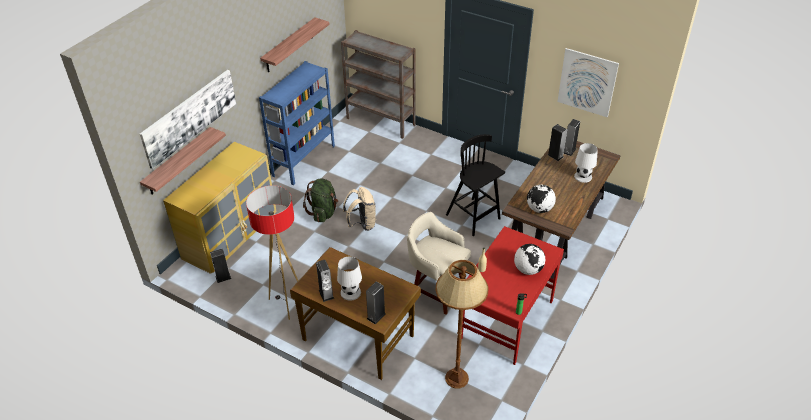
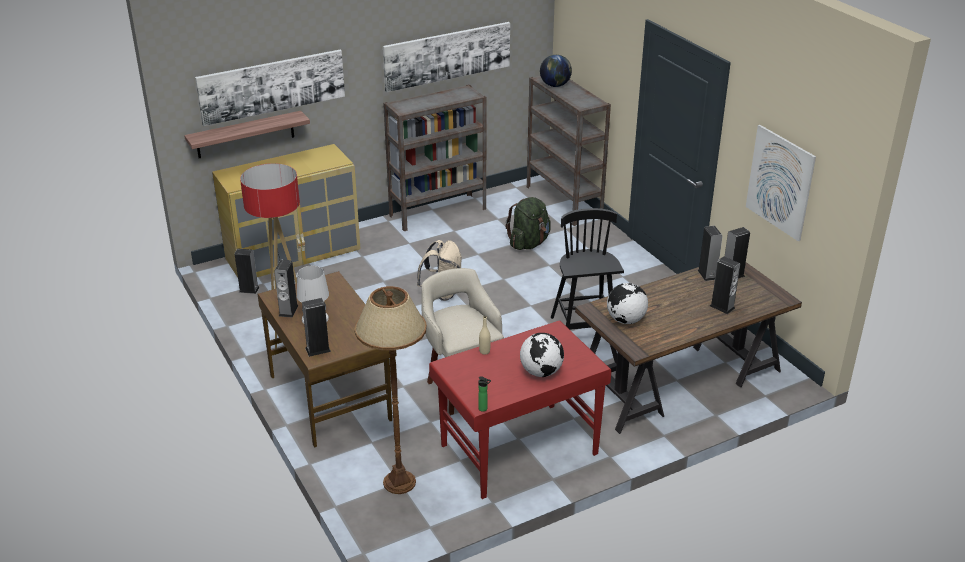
camera: 30 degrees right, 10 degrees down
(289, 45) = (447, 55): shelf -> picture
(304, 160) = (438, 212): blue bookcase -> grey bookcase
(323, 212) = (411, 267): green backpack -> green backpack (529, 243)
(365, 43) = (555, 85): none -> globe
(583, 176) = (722, 307): white table lamp -> speaker

